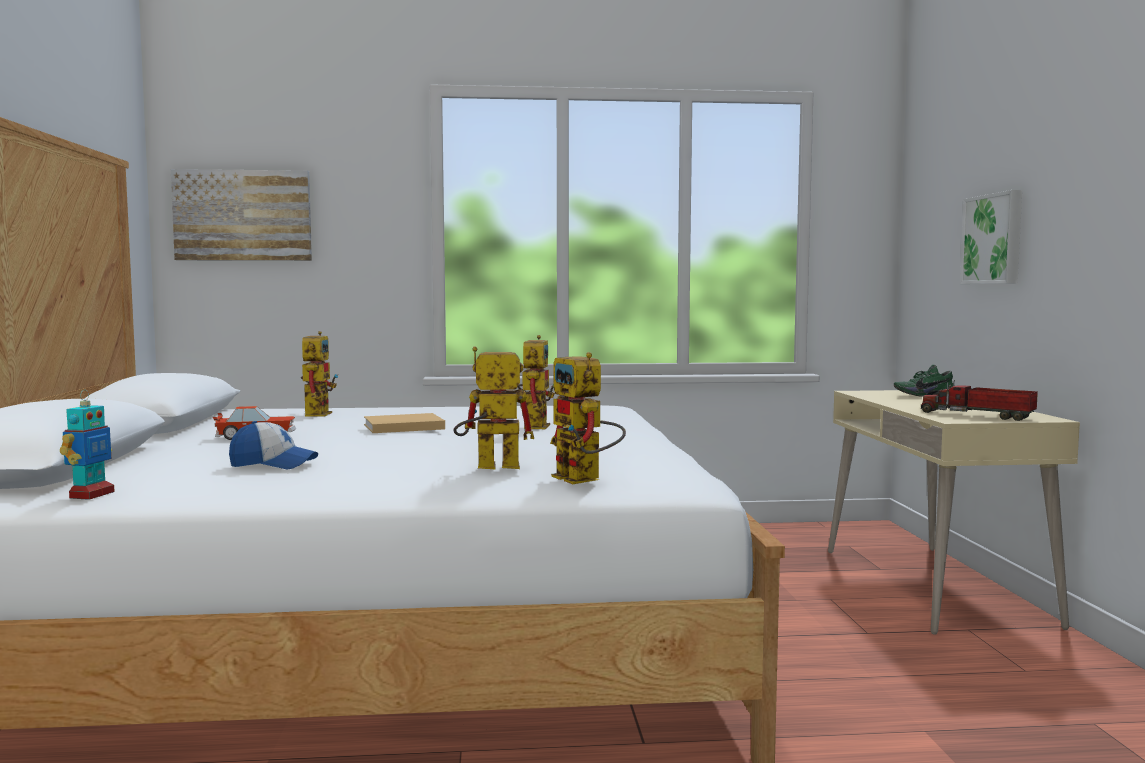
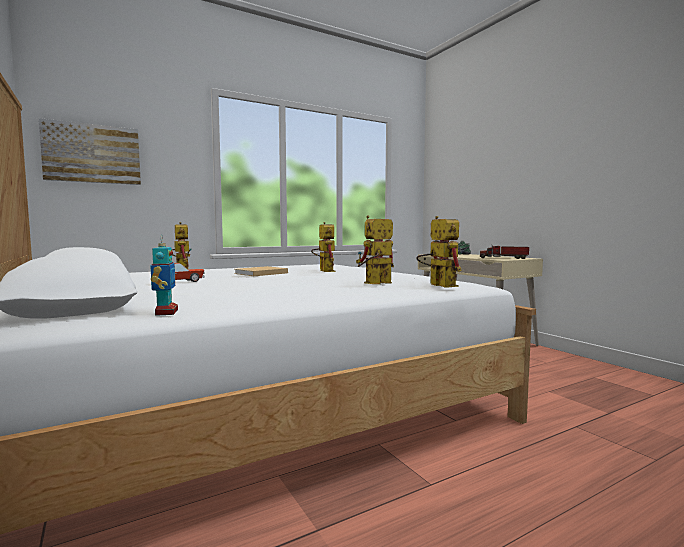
camera: 25 degrees left, 0 degrees up
(273, 464) = (243, 291): cap -> none
(585, 480) = (437, 285): toy robot -> toy robot turned 150 degrees counterclockwise
(994, 239) = (485, 185): picture -> none

